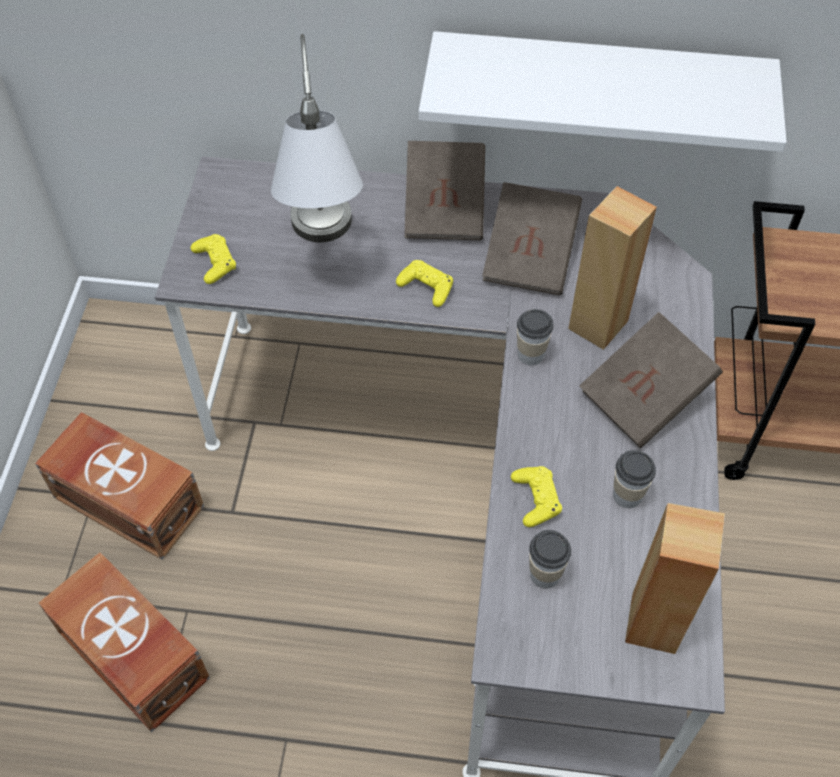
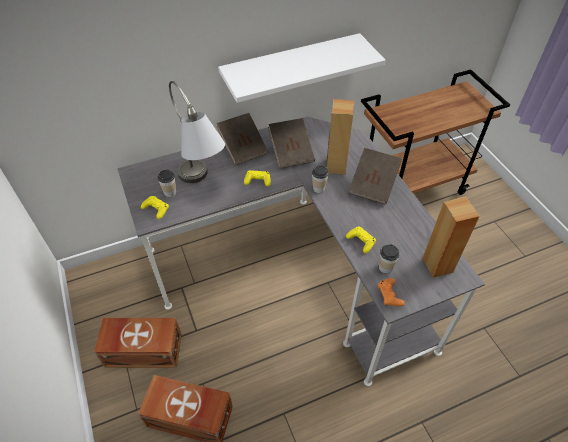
camera: 30 degrees left, 5 degrees down
(513, 630) = (389, 295): none -> orange game controller
(627, 495) = (393, 223): cup -> cup (170, 192)

